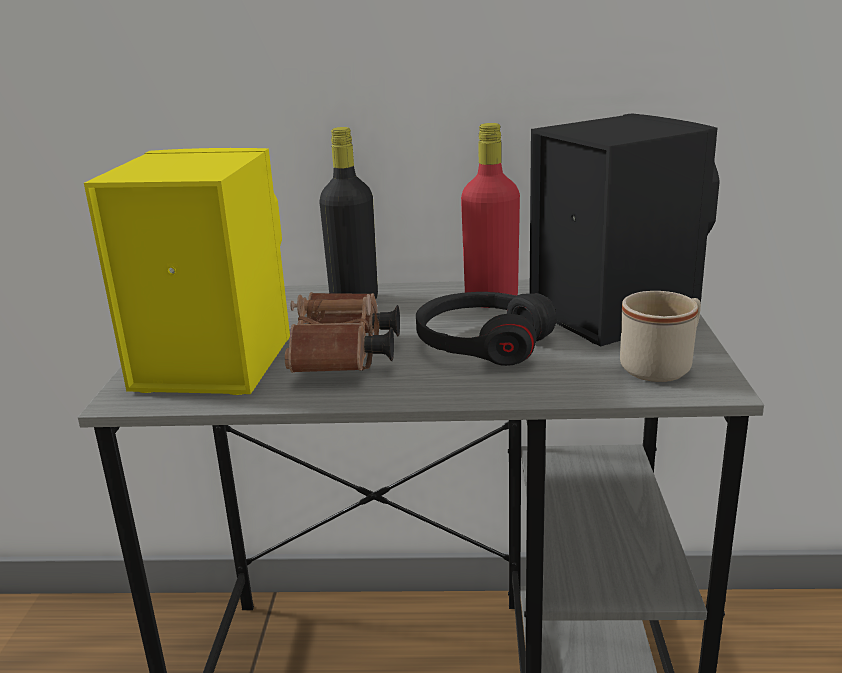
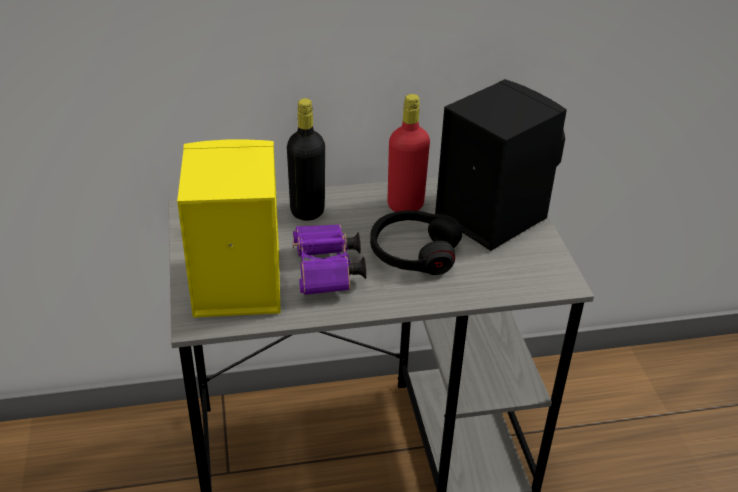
camera: 15 degrees left, 15 degrees up
(344, 359) = (326, 273): brown binoculars -> purple binoculars
(663, 366) = (532, 266): beige mug -> none

